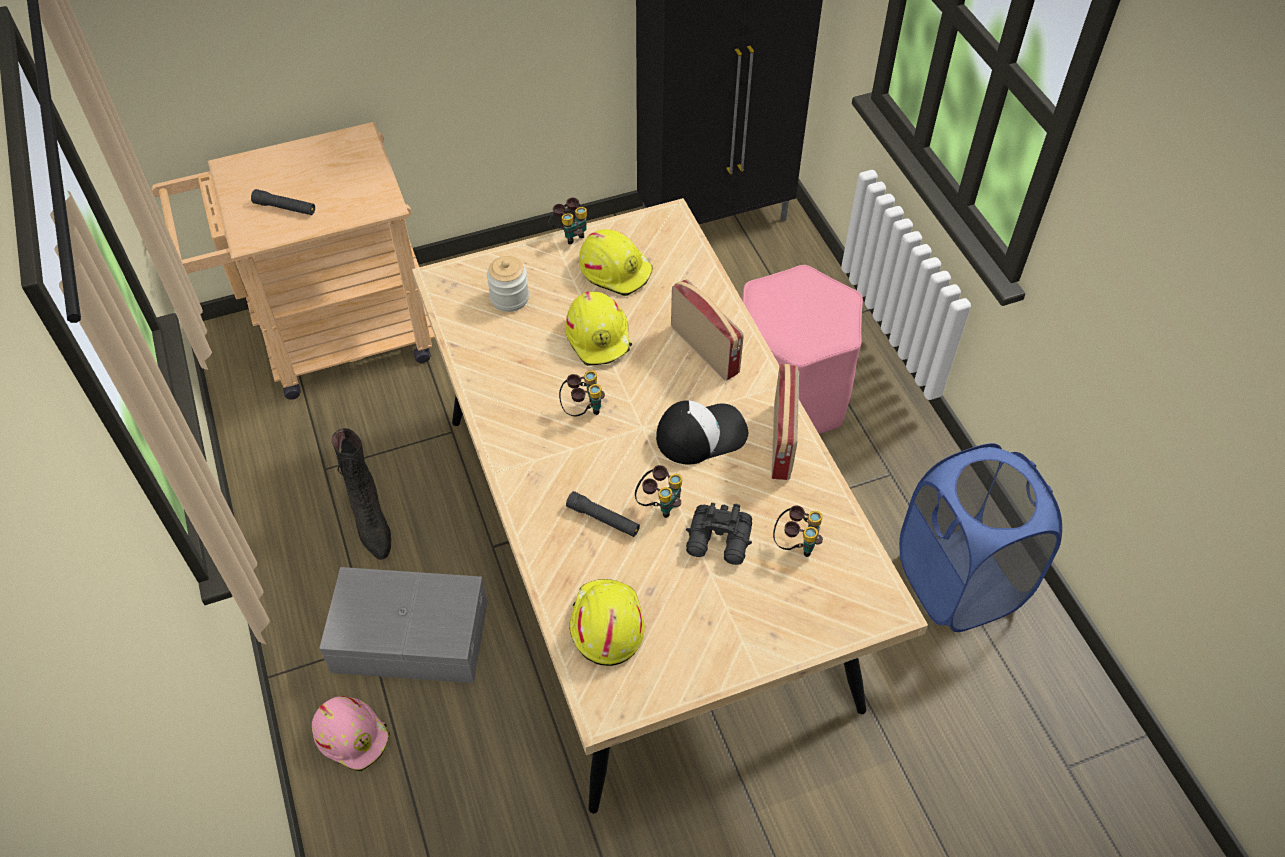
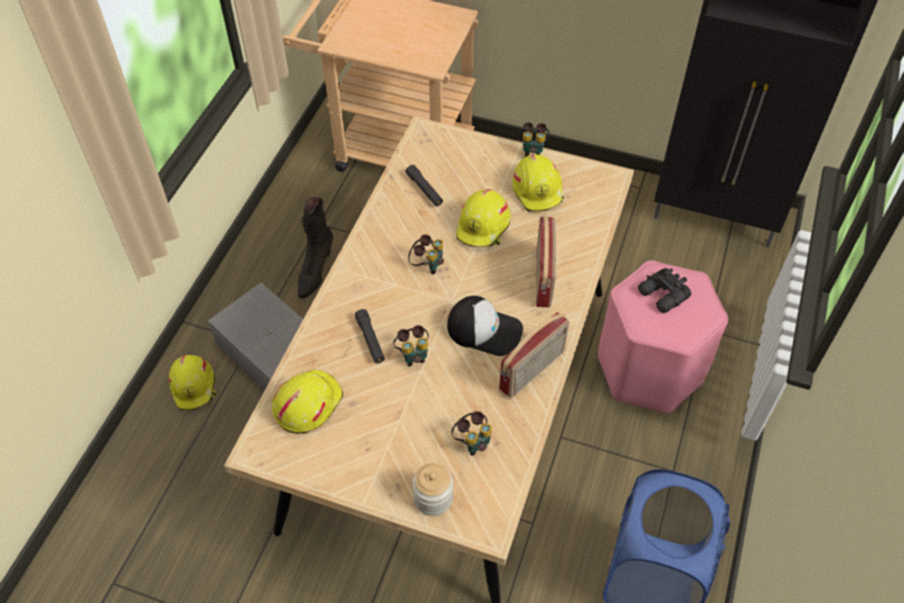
camera: 40 degrees right, 0 degrees up
(285, 208) = (374, 36): black flashlight -> black flashlight (424, 190)
(352, 735) = (194, 386): pink hard hat -> yellow hard hat
(509, 298) = (453, 168): jar -> jar (433, 498)
(720, 541) = (425, 404): black binoculars -> black binoculars (663, 296)

